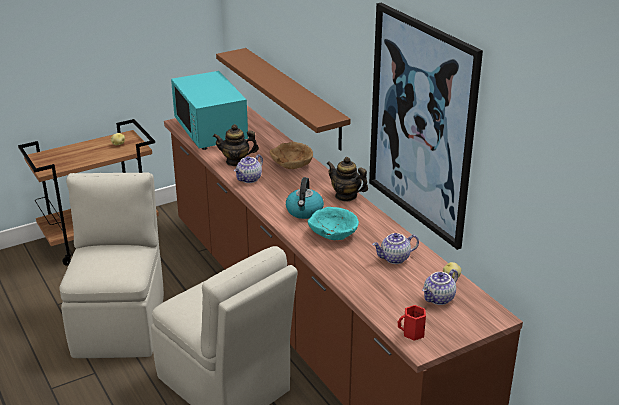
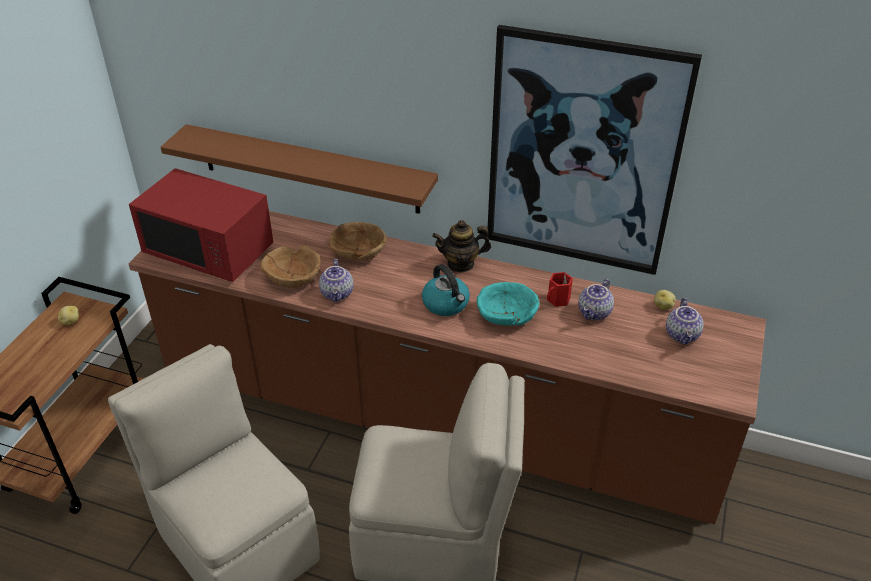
camera: 40 degrees left, 10 degrees up
(211, 131) = (210, 251): turquoise microwave -> red microwave
(236, 161) = (293, 278): teapot -> brown bowl
(412, 333) = (710, 385): red mug -> red mug (558, 300)

